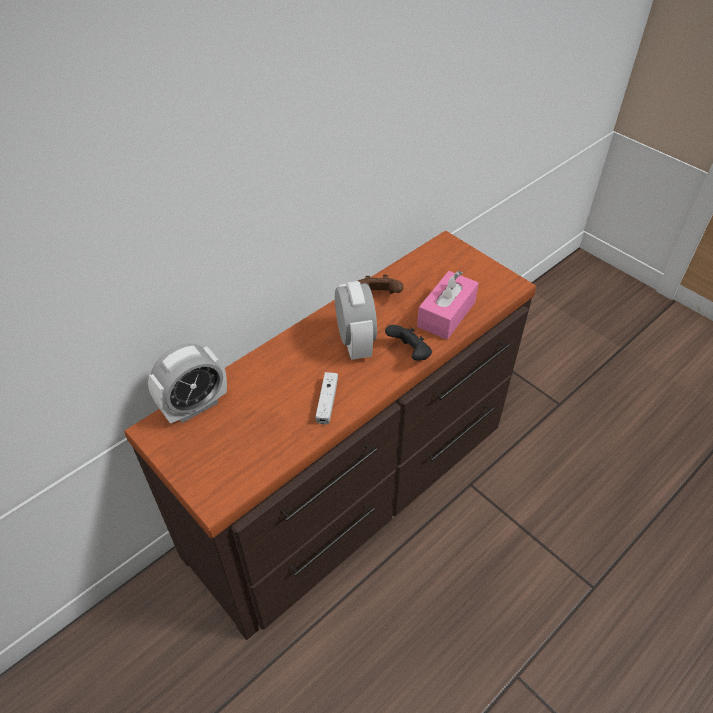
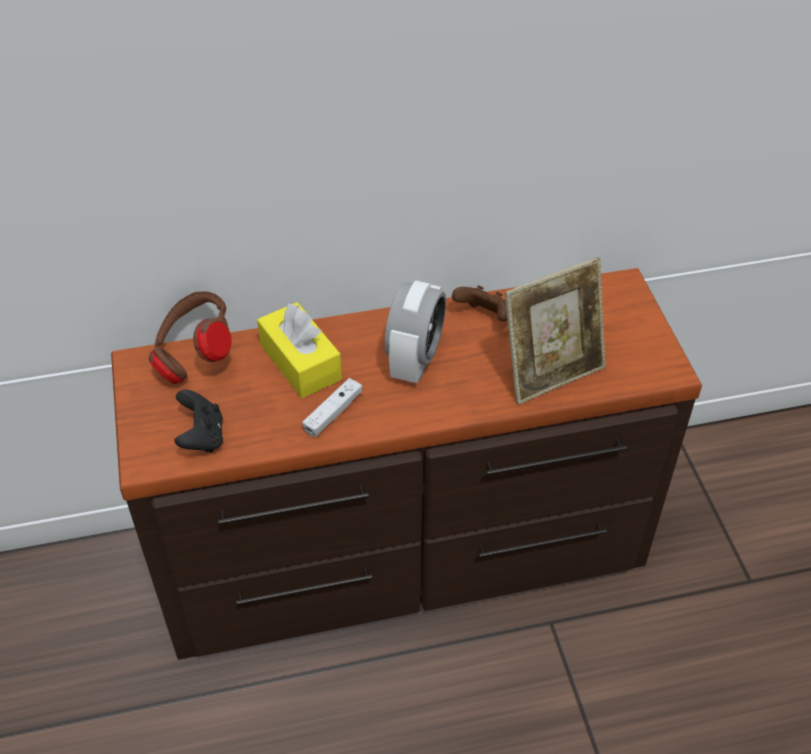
camera: 30 degrees right, 0 degrees up
(195, 406) = (194, 356): alarm clock -> brown headphones
(277, 377) = (300, 362): none -> yellow tissue box
(410, 353) = (469, 400): black game controller -> black game controller (202, 437)
(446, 314) = (551, 373): pink tissue box -> picture frame

